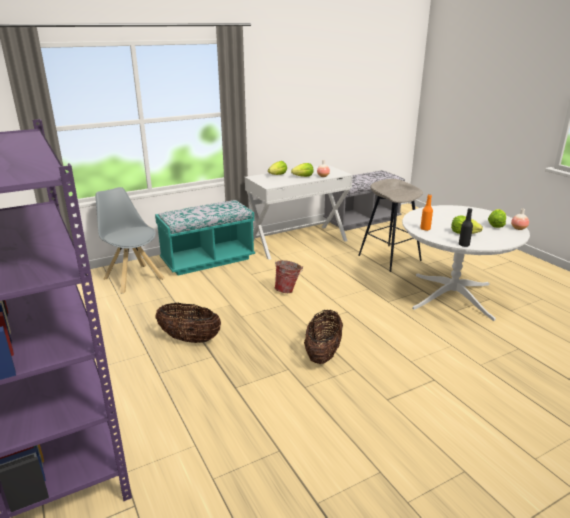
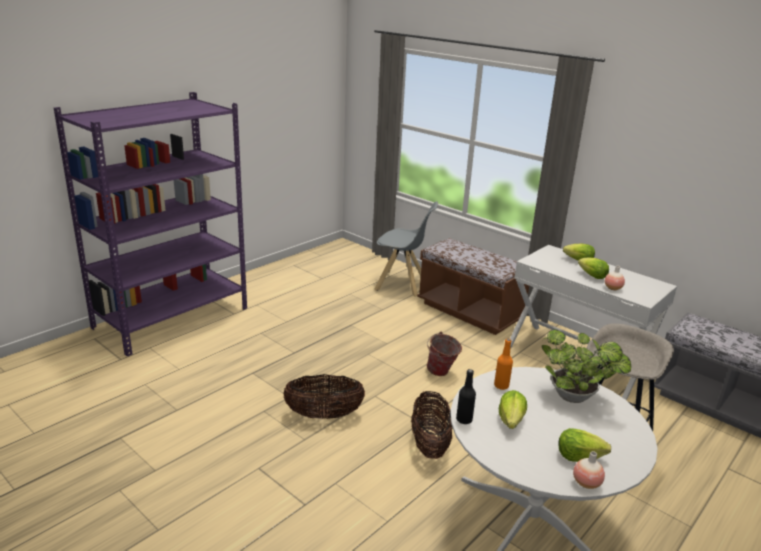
camera: 70 degrees right, 0 degrees up
(133, 278) = (402, 284): grey chair -> grey chair turned 75 degrees clockwise
(189, 339) = (315, 335): basket -> basket (429, 444)
(208, 260) = (470, 312): turquoise bench -> brown bench
(438, 214) = (575, 397): none -> potted plant

